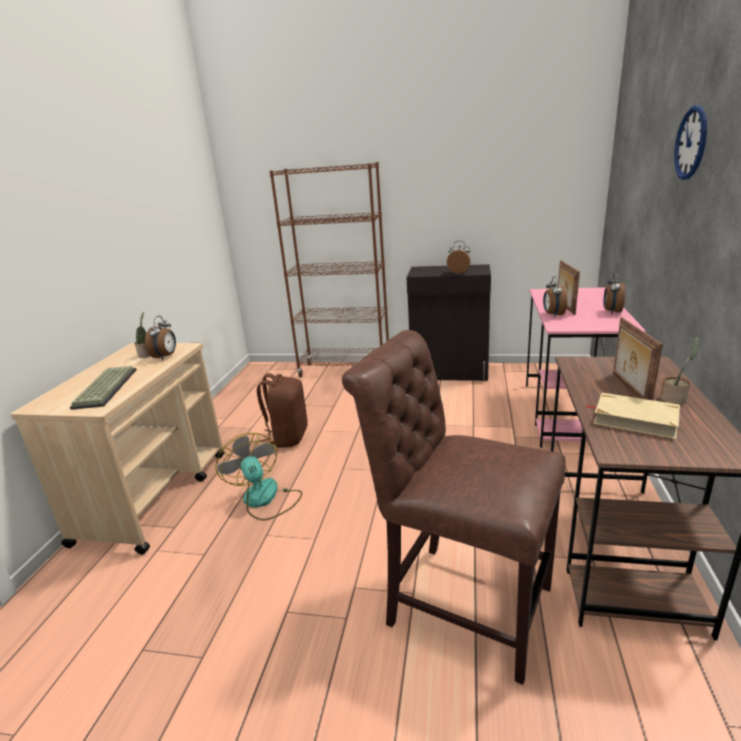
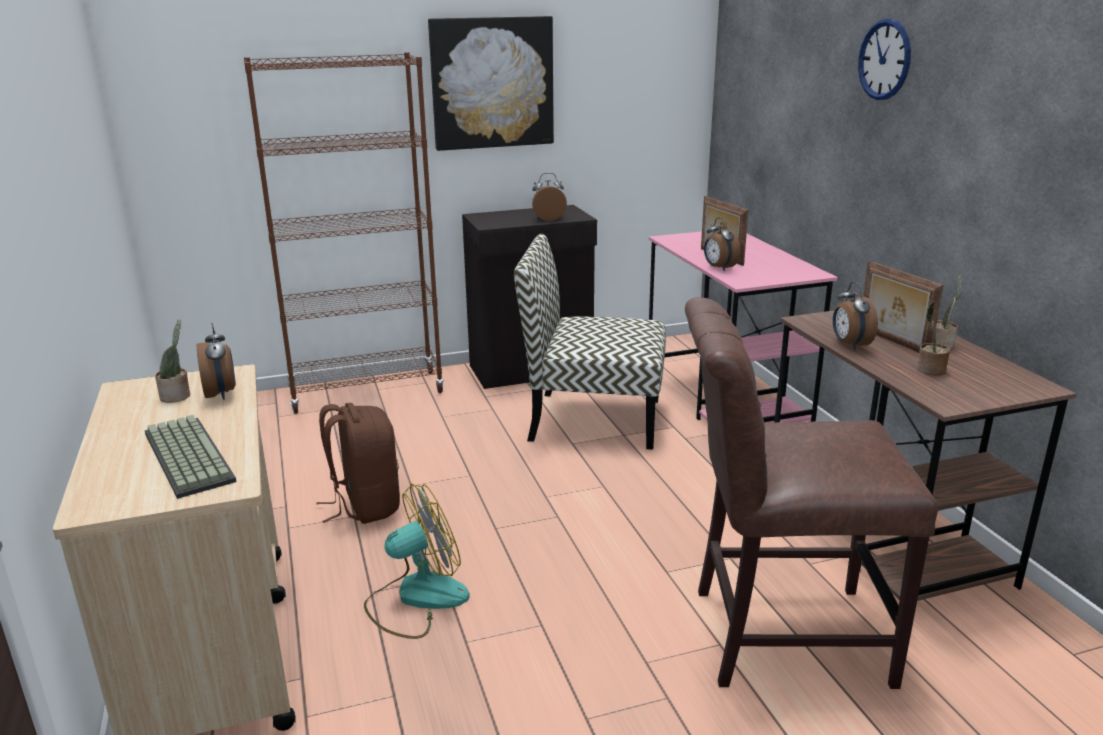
camera: 30 degrees left, 0 degrees up
(265, 499) = (416, 598): fan -> fan turned 120 degrees clockwise
(434, 180) = (492, 83): none -> picture
(461, 411) = (592, 419): none -> chair
(611, 311) = (778, 258): alarm clock -> alarm clock (849, 344)
(635, 419) = (929, 370): beige book -> potted plant

